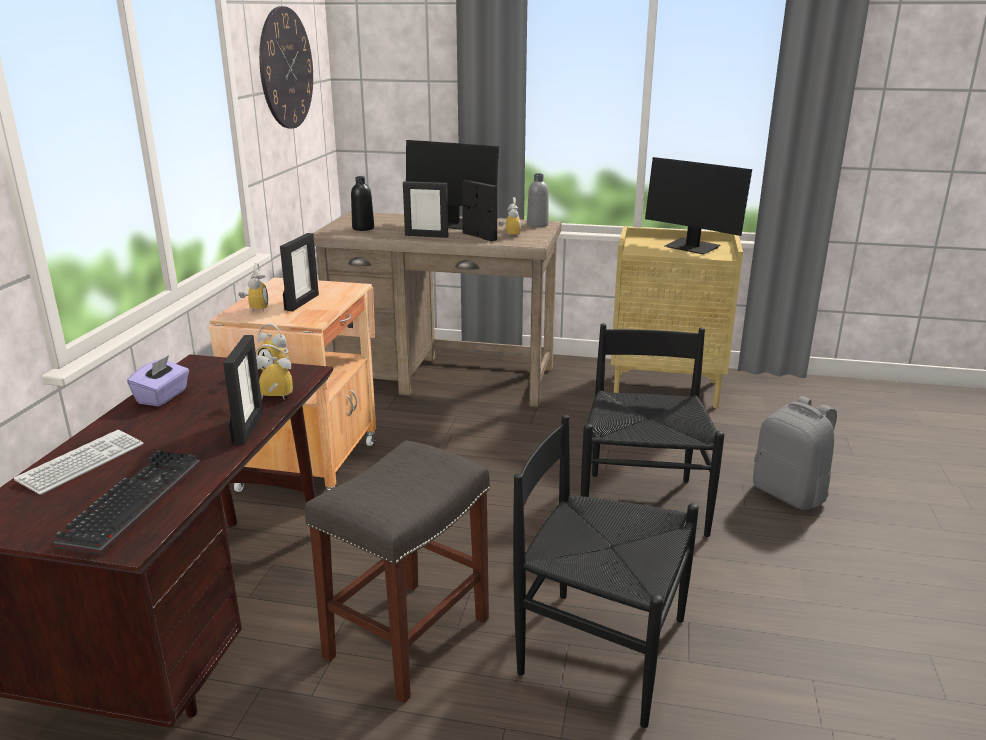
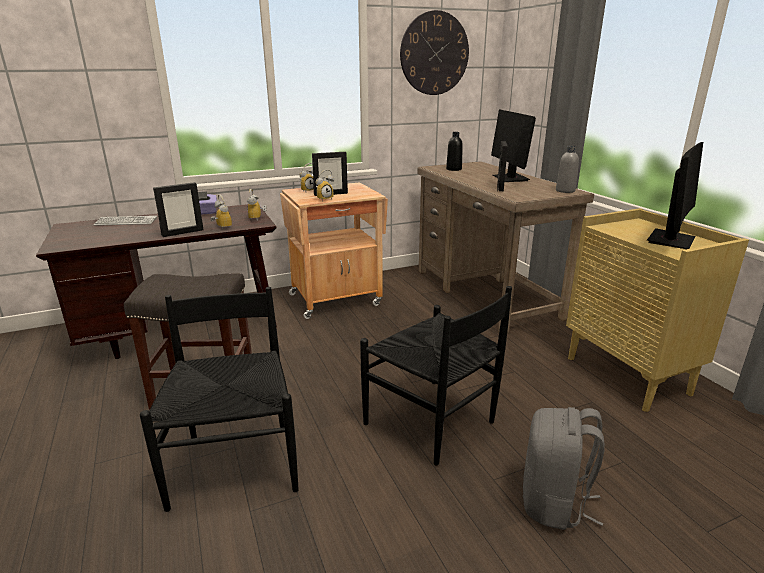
camera: 55 degrees right, 0 degrees up
(132, 501) = (94, 237): keyboard -> none
(426, 235) = (472, 179): picture frame -> none
(509, 235) = (522, 191): alarm clock -> alarm clock (324, 199)
(642, 503) = (432, 422): black chair -> black chair turned 75 degrees clockwise
(692, 247) = (671, 240): monitor -> monitor turned 150 degrees counterclockwise

